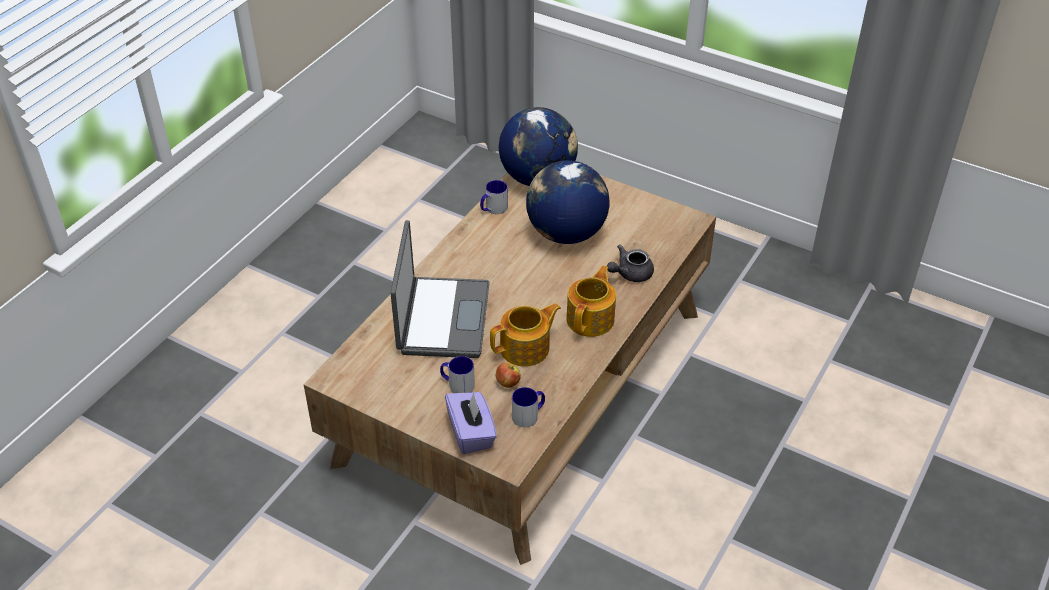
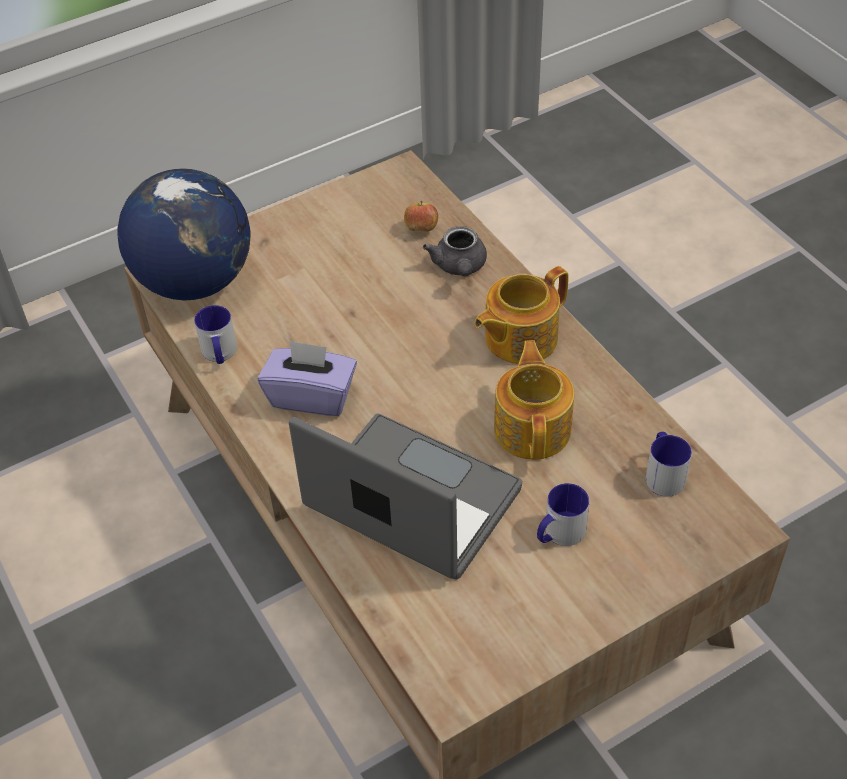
camera: 60 degrees left, 5 degrees up
(471, 433) = (666, 553): purple tissue box -> purple tissue box (312, 396)
(508, 383) = (588, 474): apple -> apple (421, 229)
(566, 233) = (334, 297): globe -> none
(591, 319) = (519, 338): teapot -> teapot turned 90 degrees counterclockwise

